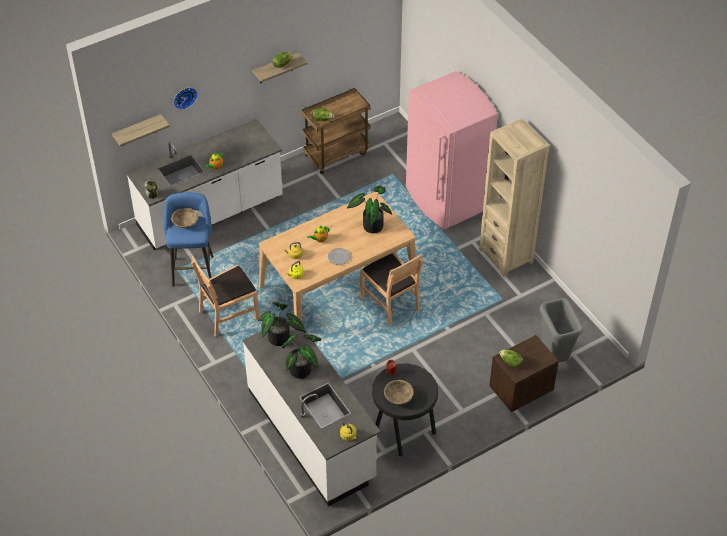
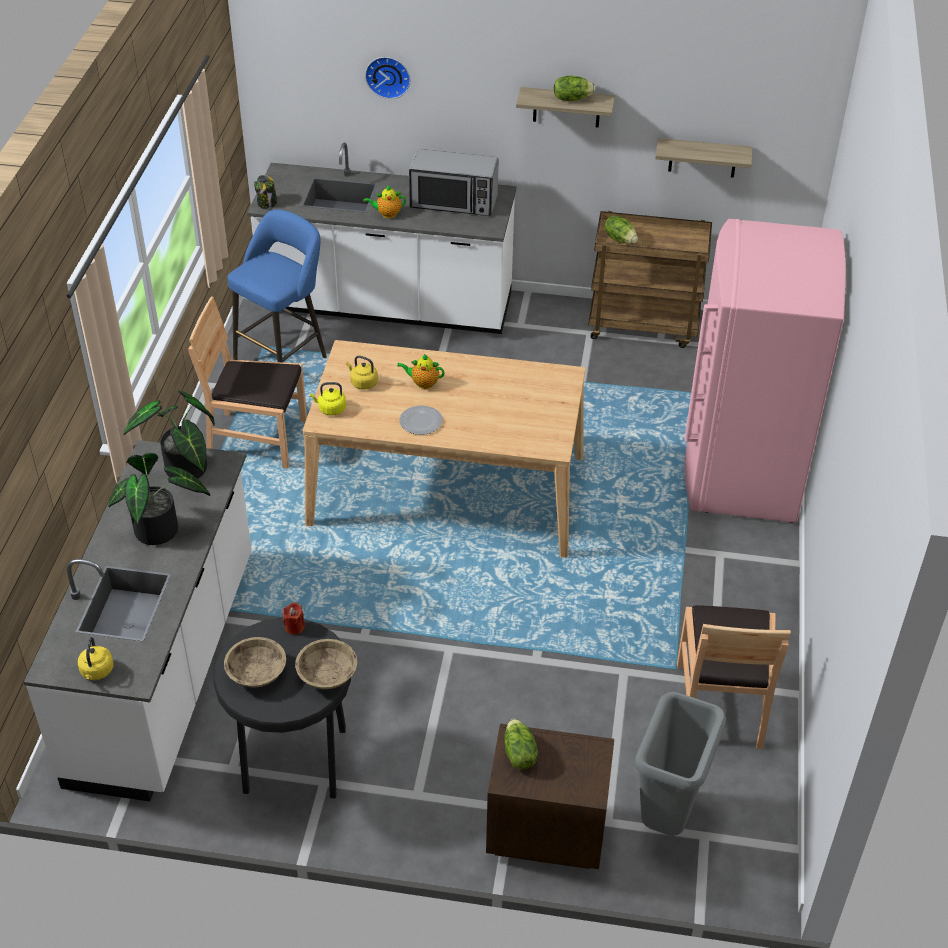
camera: 40 degrees right, 5 degrees down
(137, 131) = (299, 98): shelf -> shelf (702, 158)
(185, 222) = (276, 264): beige bowl -> beige bowl (327, 675)
(238, 143) = (453, 202): none -> microwave
(371, 225) = (522, 407): potted plant -> none
(390, 303) = (492, 562): brown chair -> brown chair (720, 704)
(506, 256) = (753, 608): beige bookcase -> none

